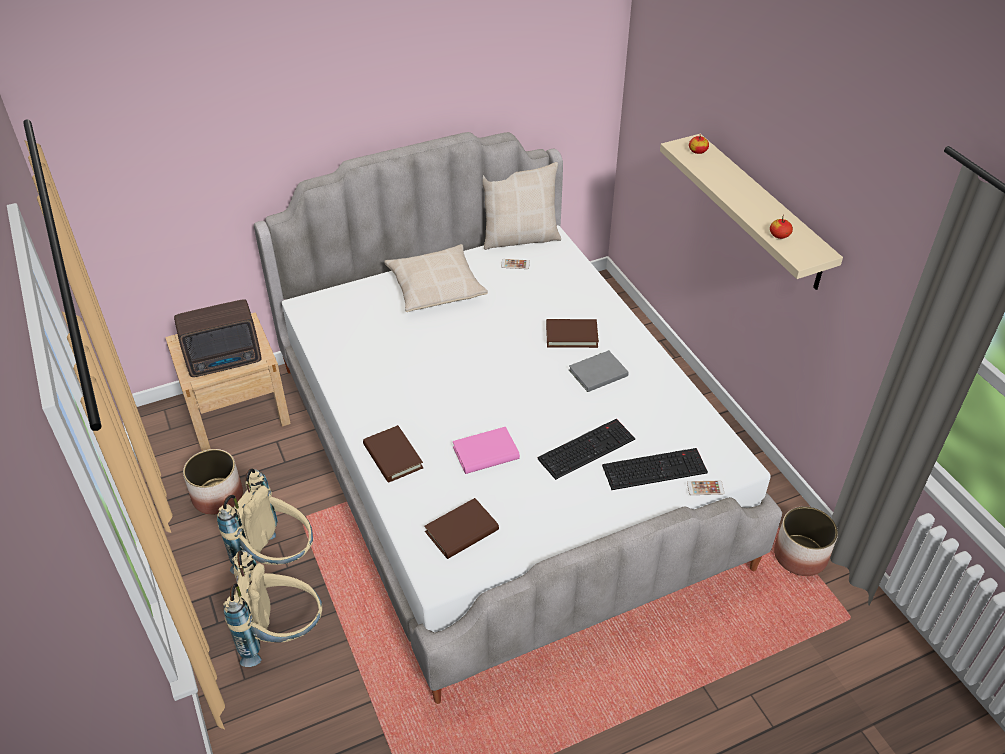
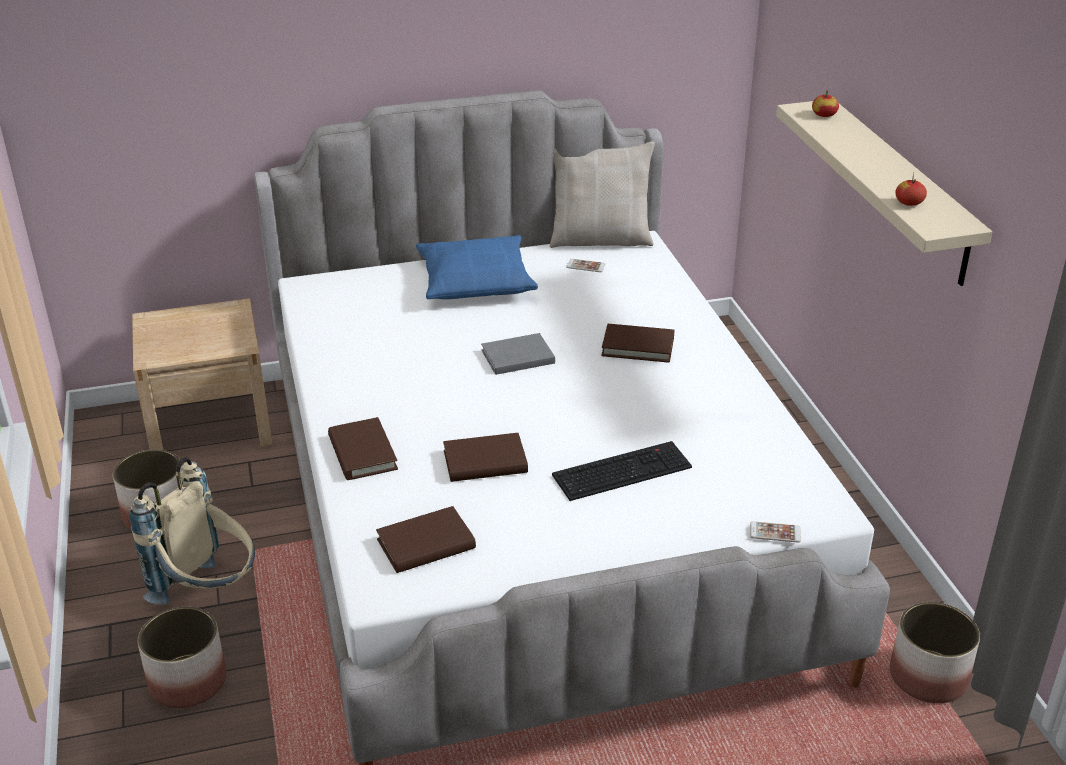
camera: 10 degrees right, 10 degrees down
(226, 361) = (197, 345): radio -> none
(282, 634) = (187, 681): beige backpack -> planter
(435, 287) = (475, 280): beige pillow -> blue pillow
(486, 453) = (485, 462): pink book -> brown book
(596, 373) = (659, 390): grey book -> grey book (515, 356)
(655, 468) = (711, 503): keyboard -> none

